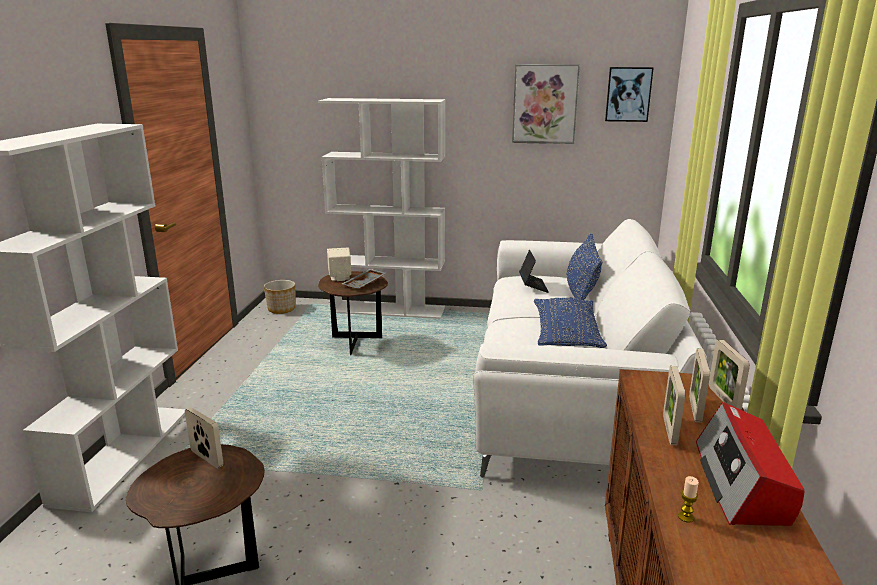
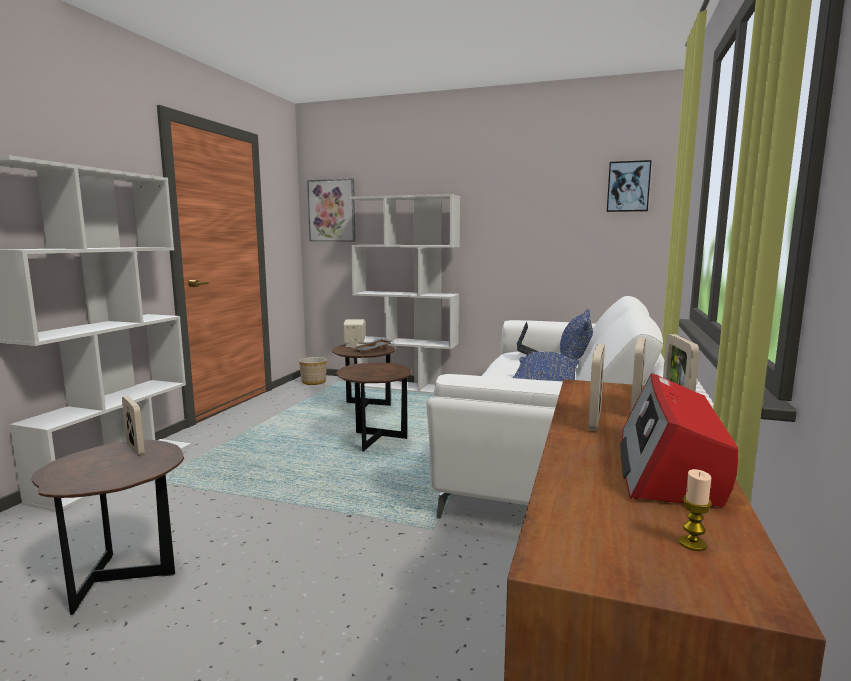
camera: 10 degrees right, 10 degrees down
(385, 389) = (375, 442): none -> brown side table
(545, 104) = (549, 198): picture -> picture (332, 210)
(685, 517) = (572, 488): candle -> candle (692, 544)

